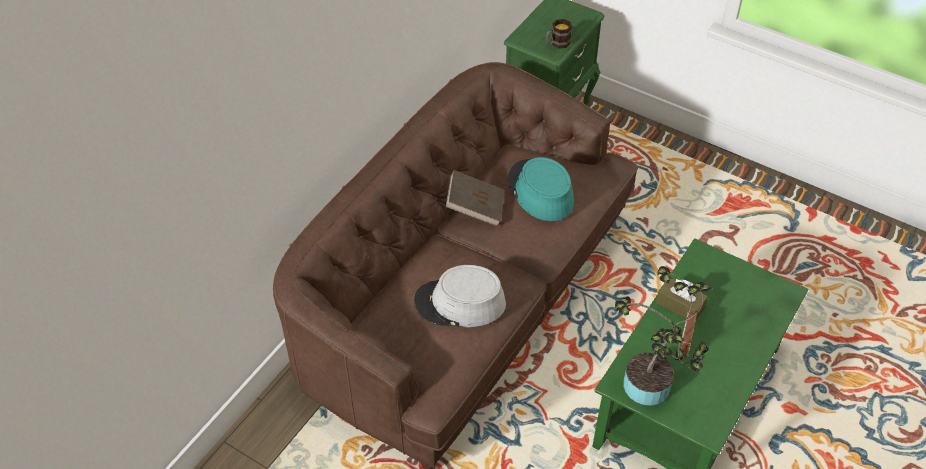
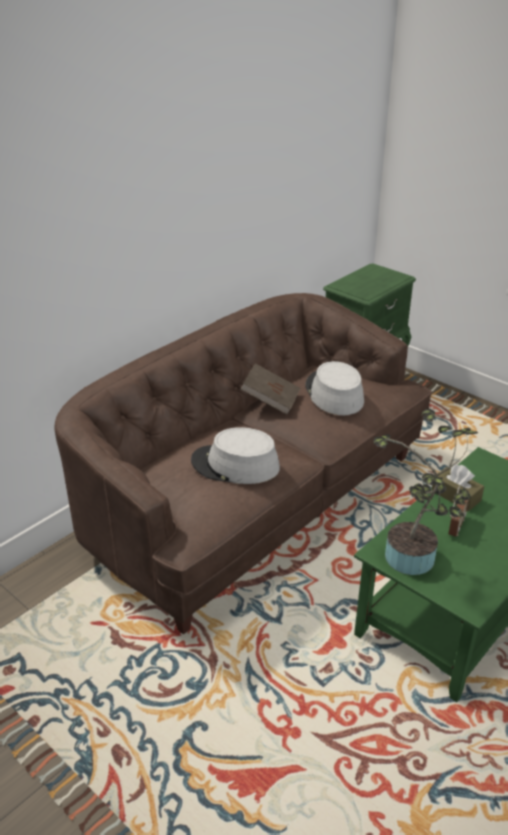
camera: 10 degrees right, 15 degrees down
(540, 191) = (333, 394): turquoise hat -> grey hat
(557, 43) = (369, 291): mug -> none

